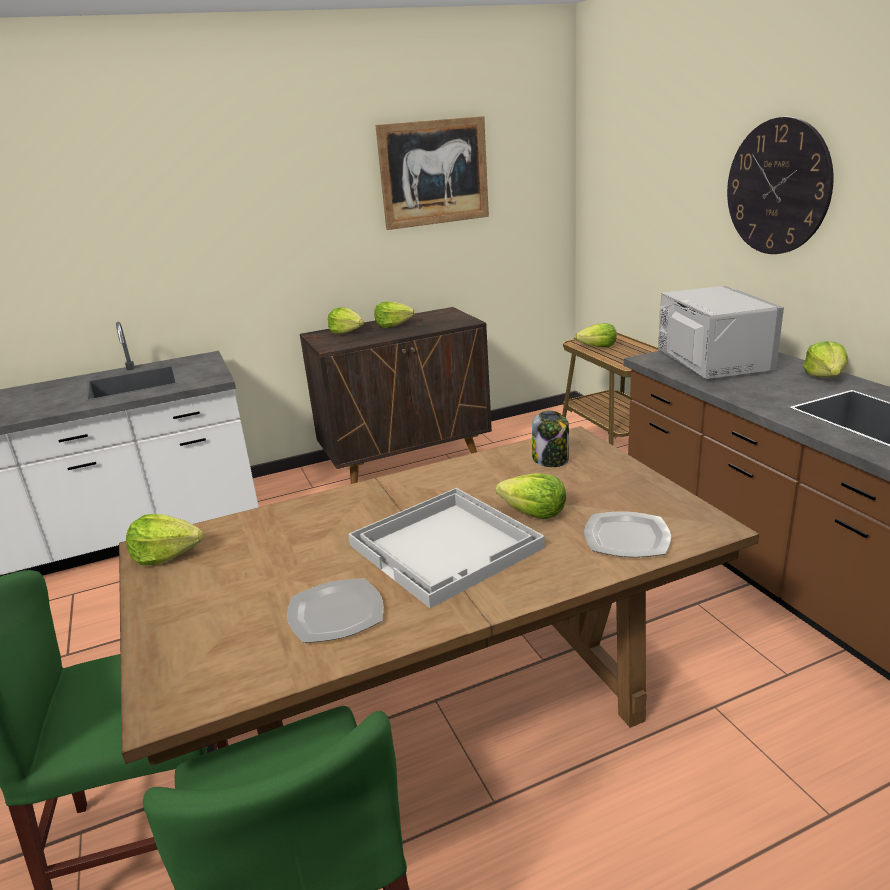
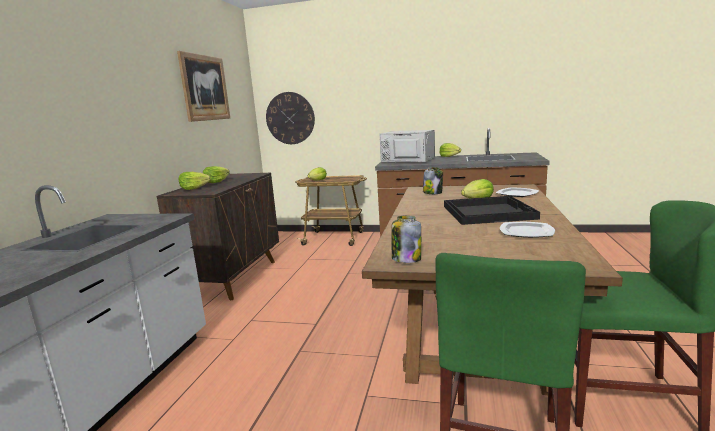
camera: 55 degrees left, 10 degrees down
(166, 555) = (406, 259): lettuce -> jar
(447, 546) = (488, 212): white tray -> black tray
(777, 187) = (399, 88): wall clock -> wall clock (290, 118)

